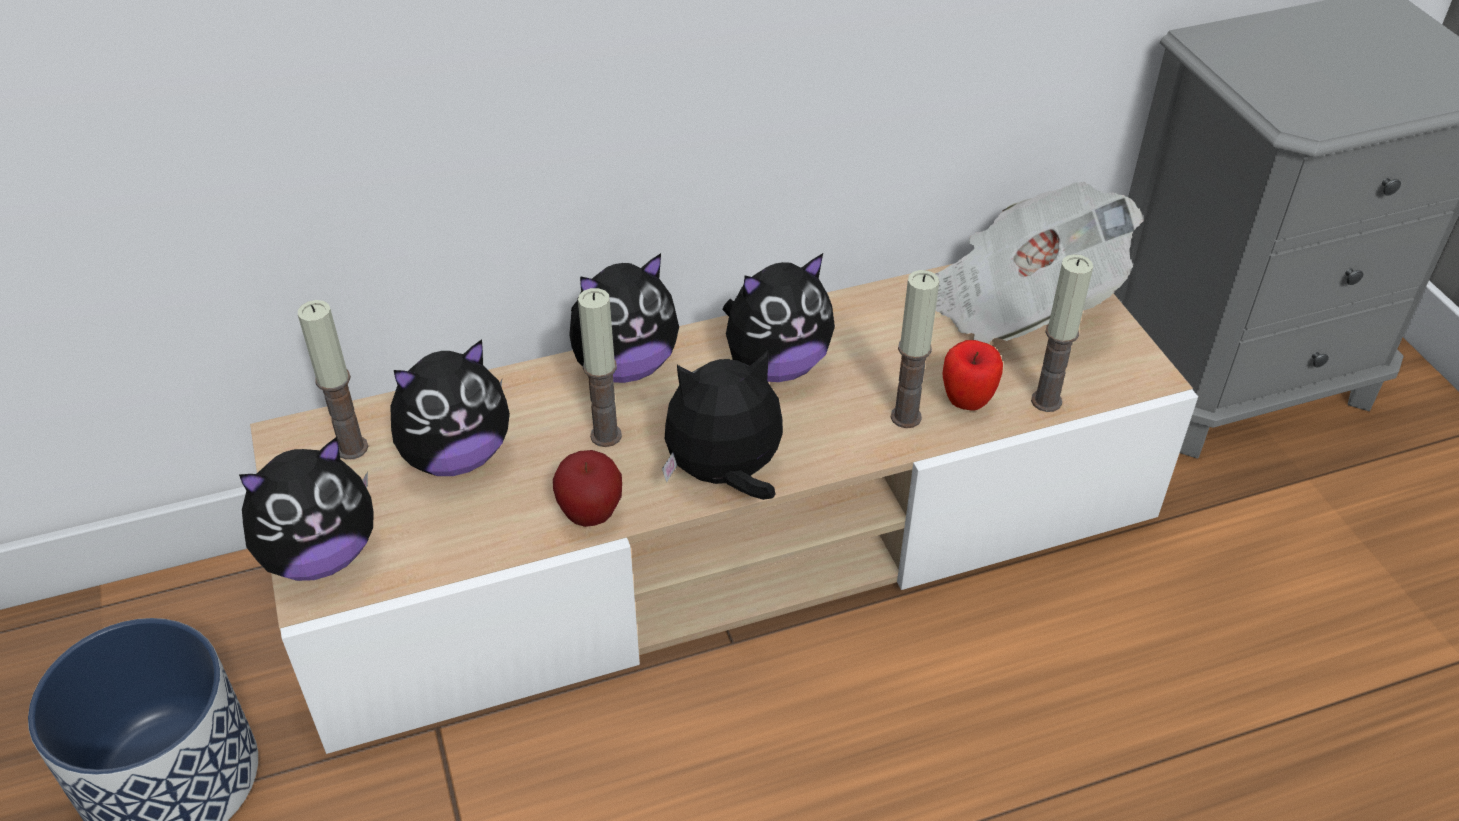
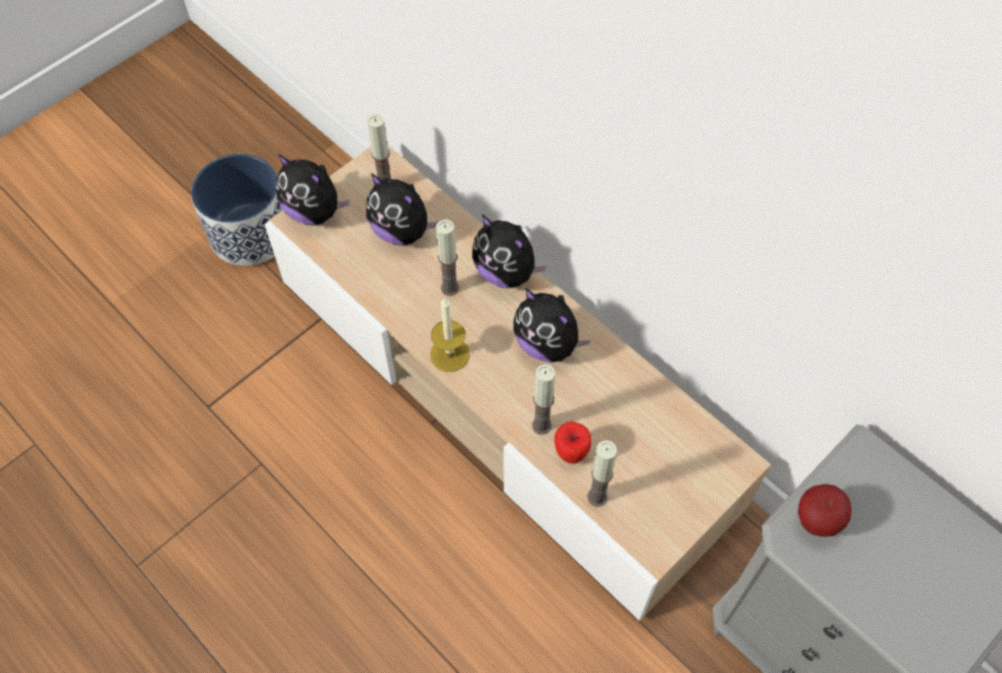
camera: 65 degrees right, 15 degrees up
(591, 514) = (392, 306): apple -> apple (816, 521)
(725, 475) = (450, 354): plush toy -> candle
(1019, 303) = (682, 455): newspaper -> none

